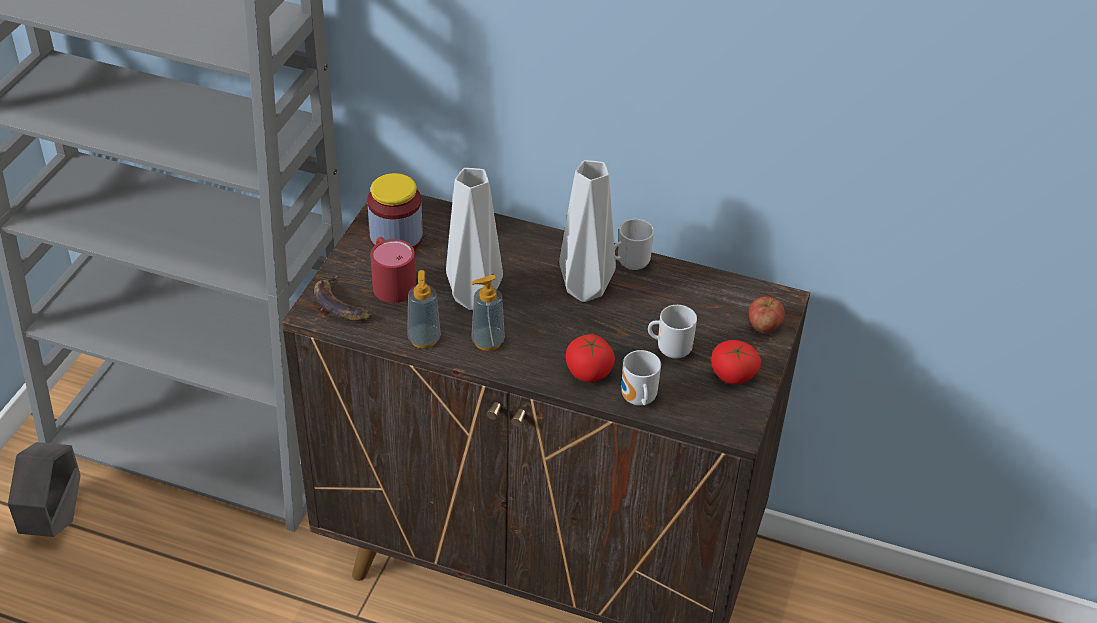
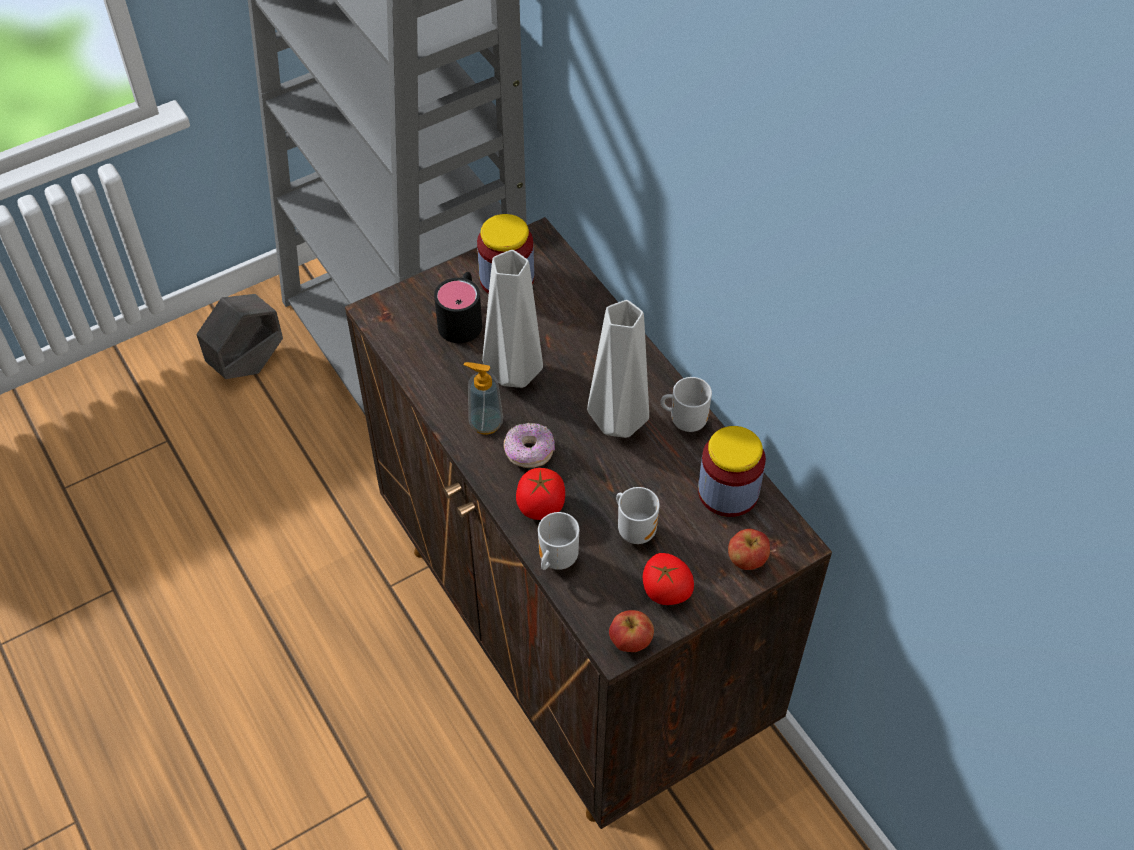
camera: 40 degrees right, 10 degrees up
(341, 304) = (403, 317): banana -> none
(390, 281) = (462, 318): red mug -> black mug
(424, 339) = (436, 389): soap dispenser -> none
(541, 343) = (529, 452): none -> donut
(706, 292) = (728, 492): none -> jar
(745, 420) = (631, 641): none -> apple

